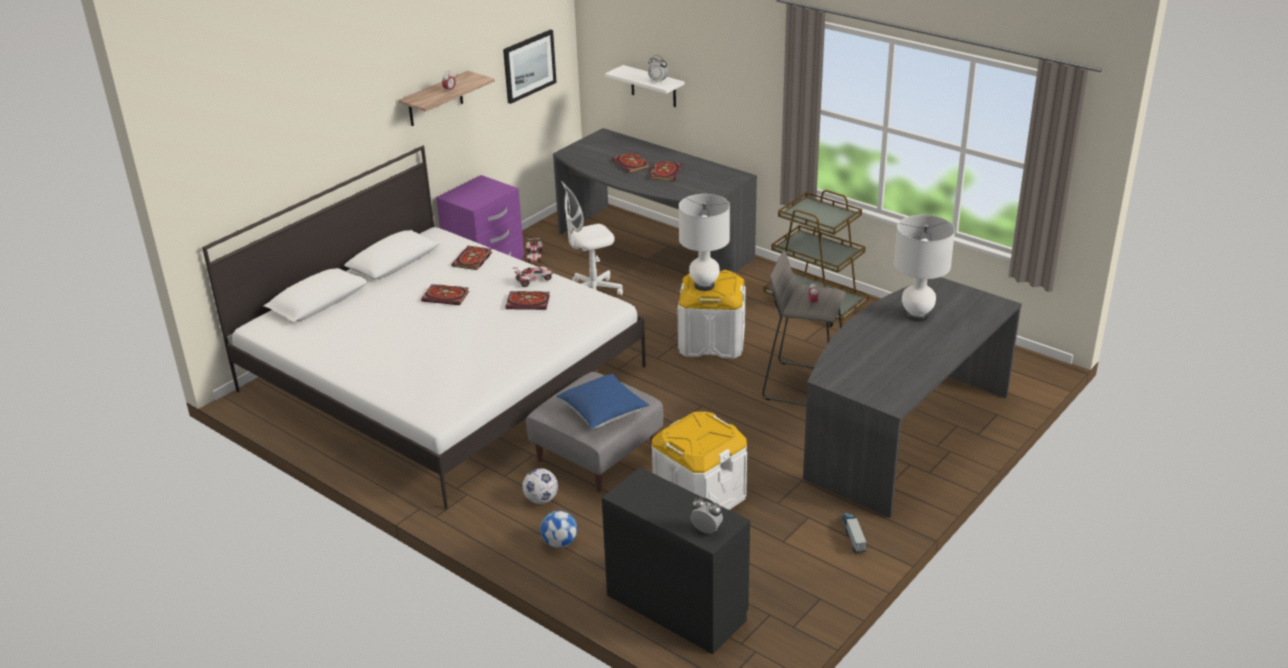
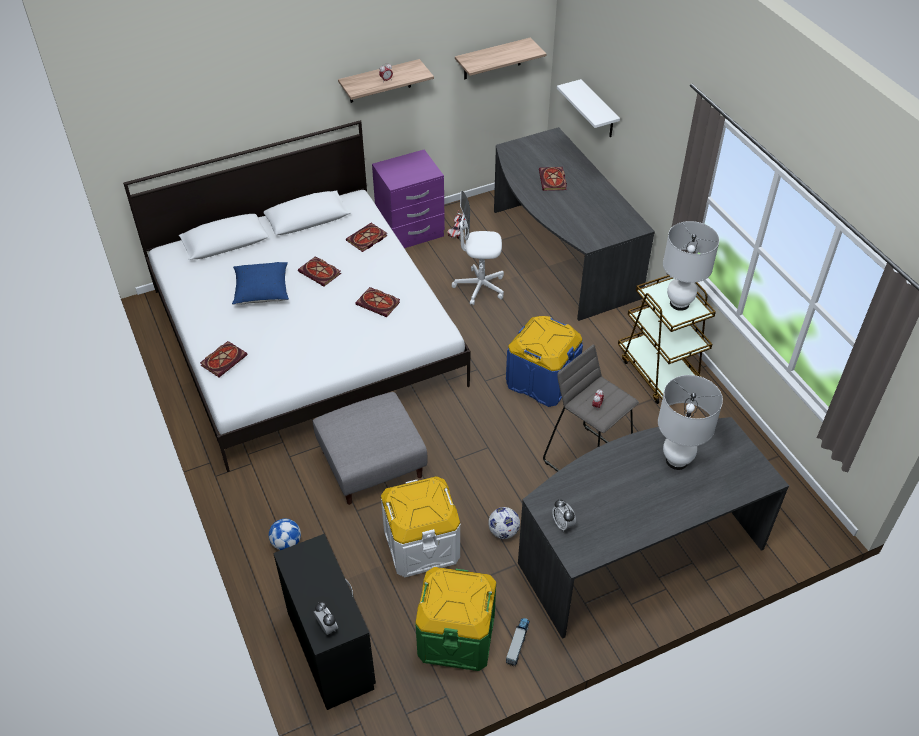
camera: 25 degrees right, 15 degrees up
(529, 66) = (492, 59): picture -> shelf
(533, 280) = (398, 280): toy car -> none
(541, 500) = (300, 493): football -> football (503, 532)
(603, 413) = (369, 442): blue pillow -> blue pillow (262, 291)
(658, 81) = (595, 111): alarm clock -> alarm clock (563, 524)
(665, 172) = (575, 200): book -> book (224, 359)
(704, 285) = (537, 337): white table lamp -> white table lamp (679, 304)
(712, 341) = (542, 380): white storage box -> blue storage box
(791, 551) = (456, 635): none -> green storage box

